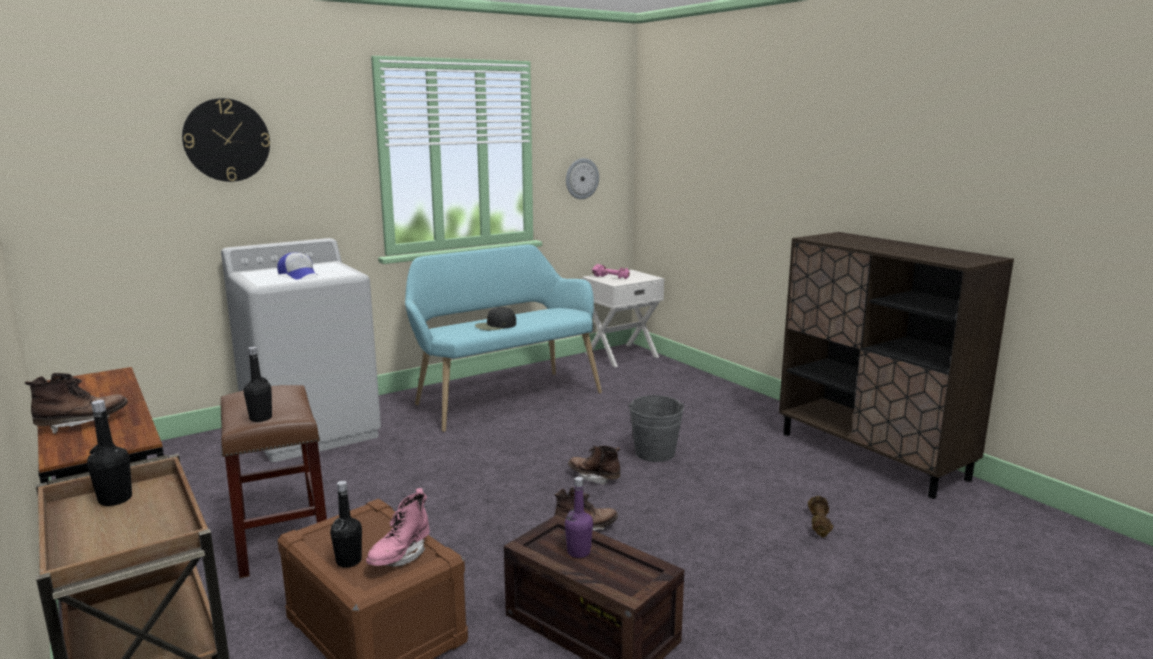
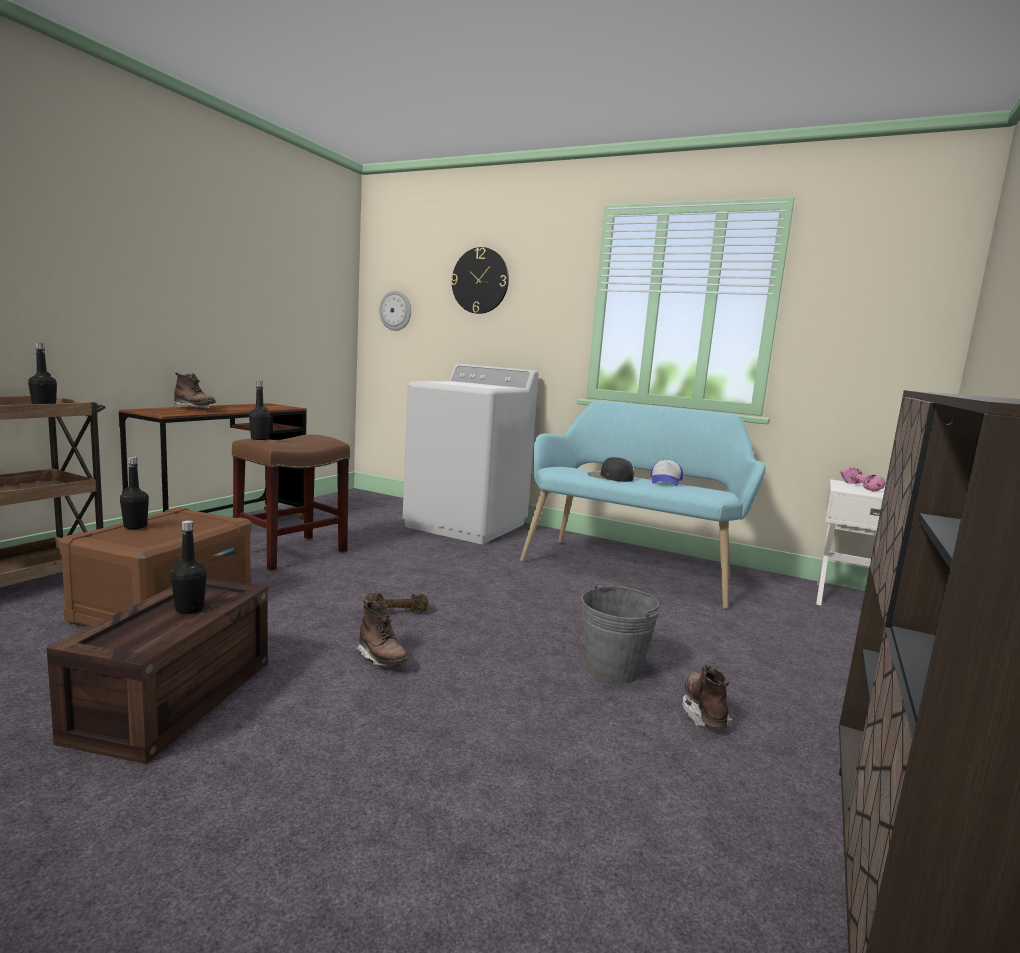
camera: 60 degrees right, 5 degrees down
(299, 275) = (463, 384): cap -> cap (665, 482)
(400, 556) = (143, 537): pink boot -> none
(578, 552) = (189, 609): purple bottle -> black bottle
(581, 178) = (855, 349): wall clock -> wall clock (396, 310)
(594, 477) = (505, 643): brown boot -> brown boot (703, 713)
(819, 524) = (538, 861): brown dumbbell -> brown dumbbell (395, 612)

